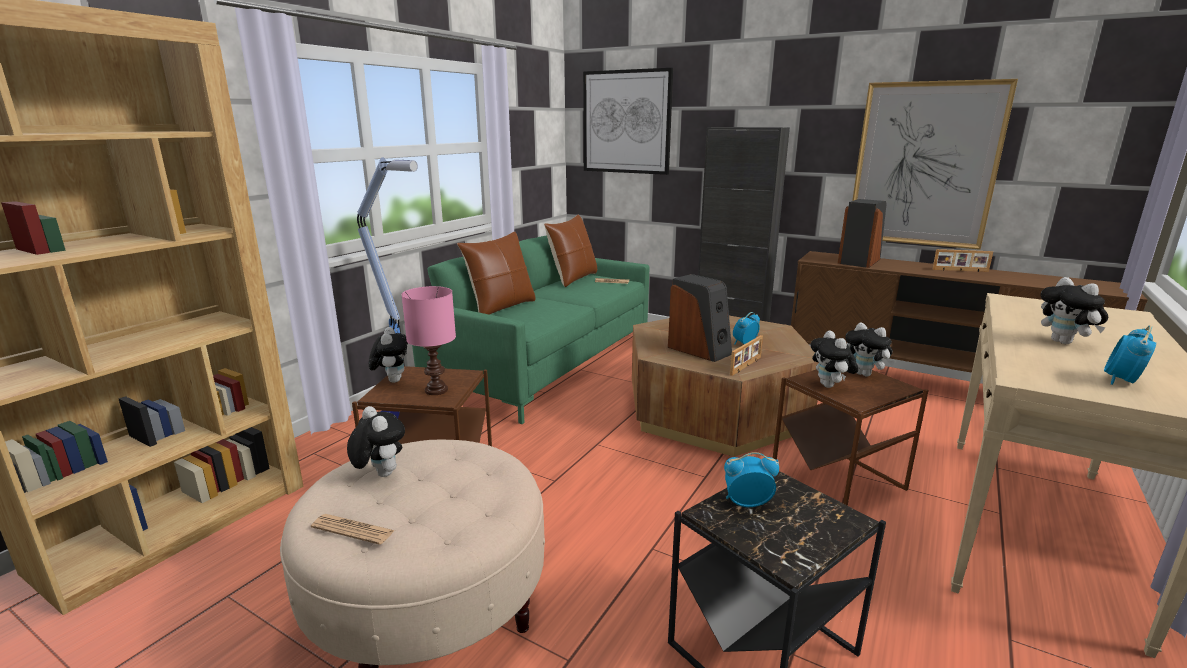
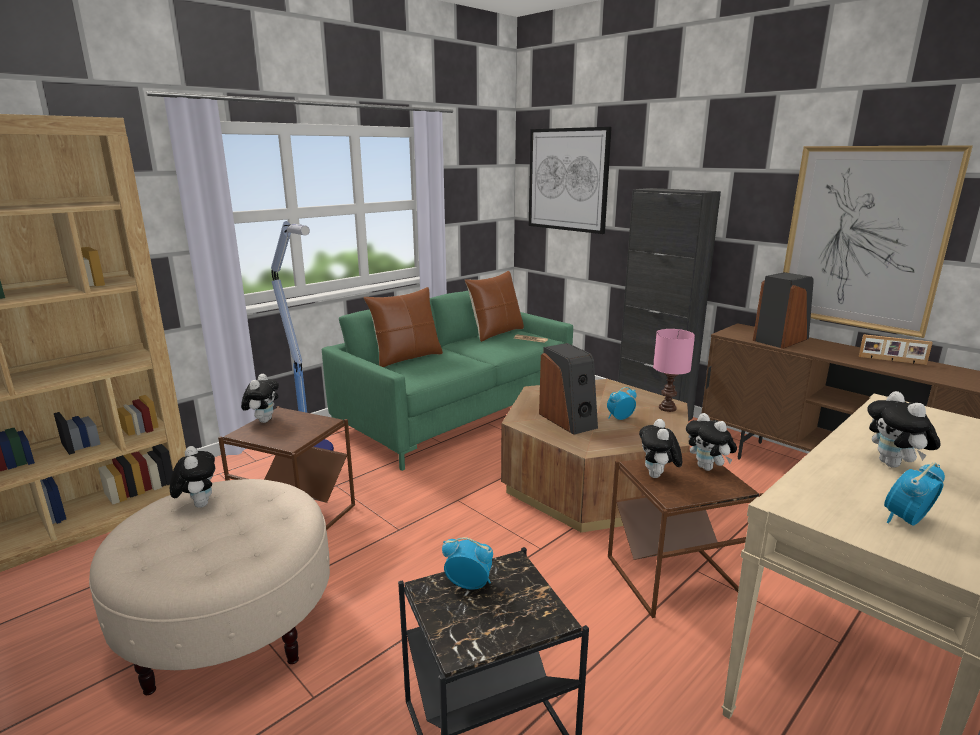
camera: 15 degrees right, 0 degrees up
(353, 529) = (144, 549): newspaper -> none
(435, 391) = (290, 434): pink table lamp -> pink table lamp (667, 408)
(746, 366) = (602, 443): picture frame -> none

